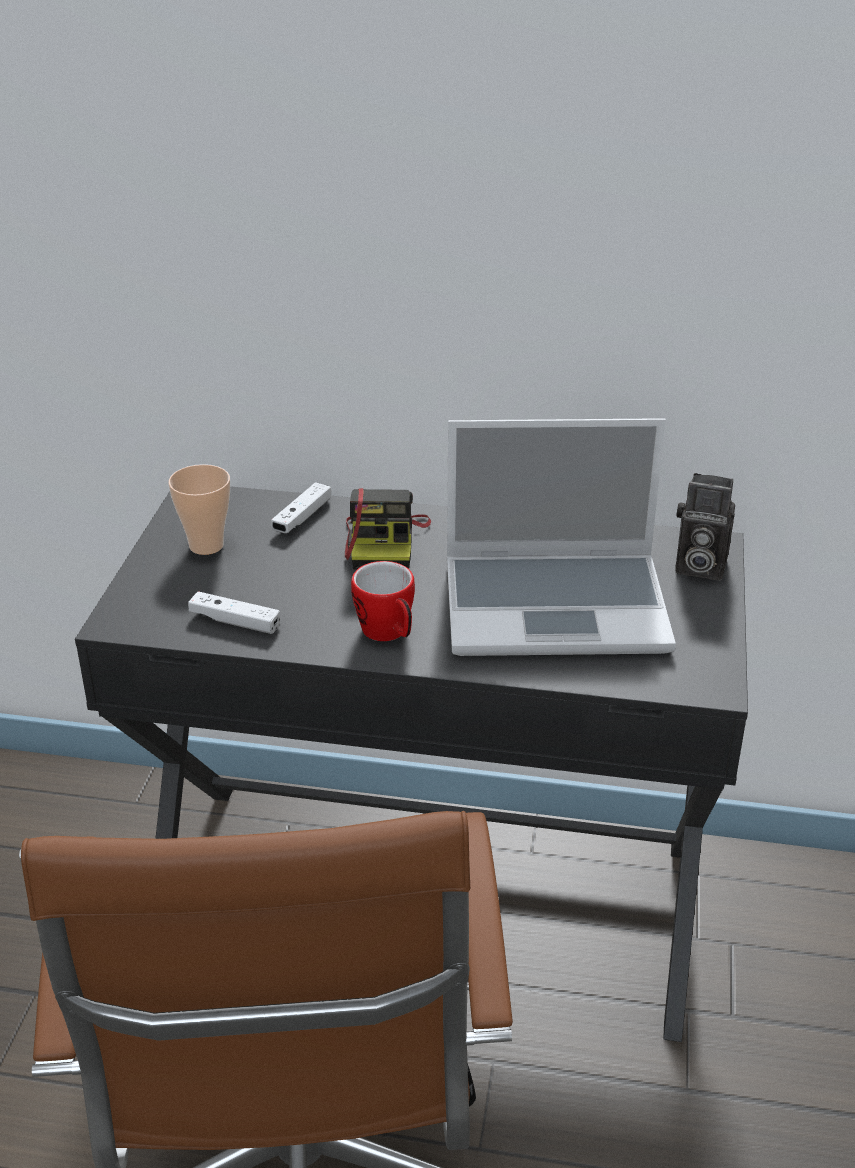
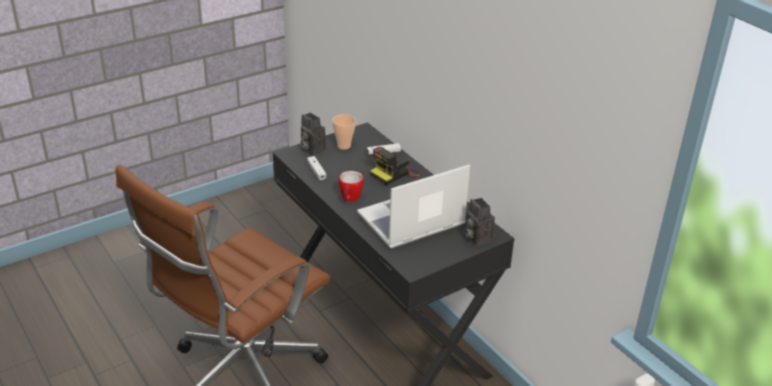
camera: 45 degrees right, 0 degrees up
(151, 586) = (311, 149): none -> camera
(558, 606) = (410, 221): laptop -> laptop turned 105 degrees clockwise

